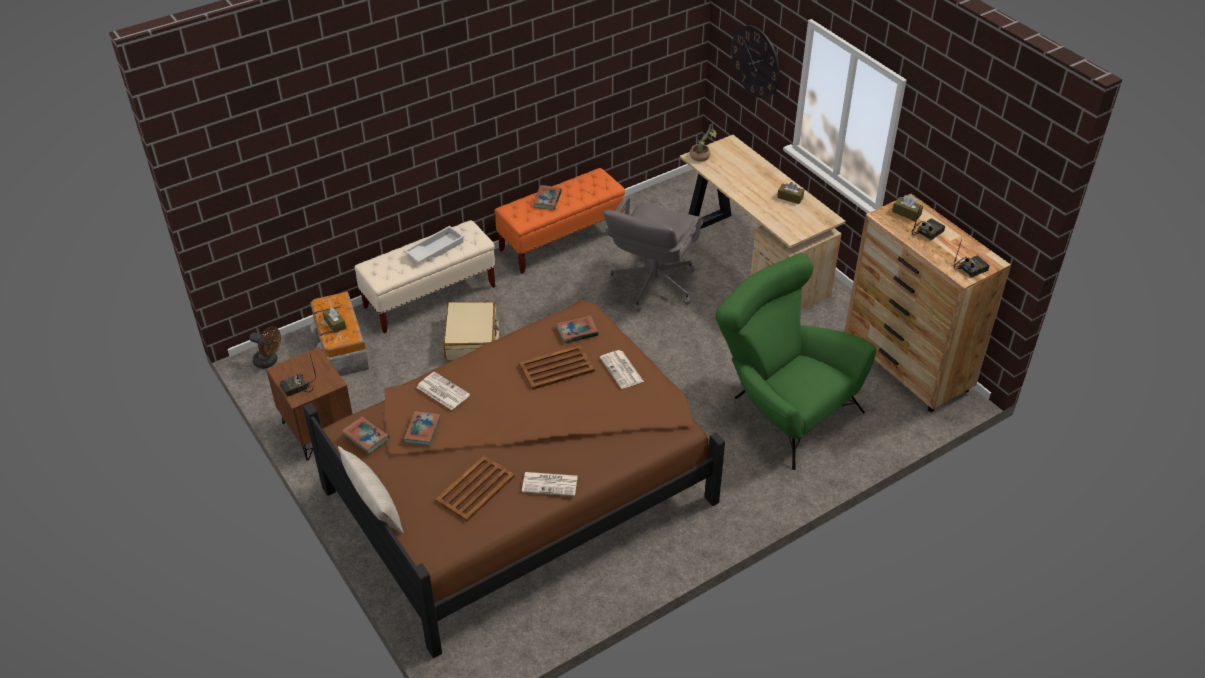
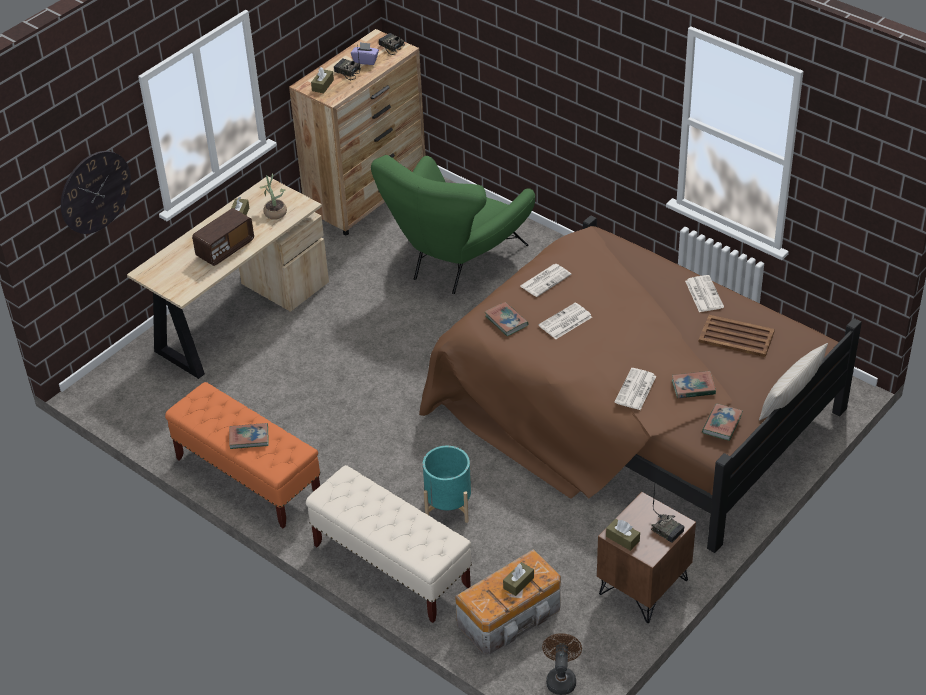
camera: 105 degrees left, 0 degrees up
(306, 359) = (622, 538): none -> brown tissue box
(435, 248) = (377, 509): white tray -> none
(471, 339) = (448, 506): beige suitcase -> turquoise planter
(555, 368) = (565, 322): brown tray -> newspaper
(652, 285) = (305, 383): grey office chair -> none
(702, 156) = (178, 289): potted plant -> potted plant (274, 211)
(744, 184) = (225, 249): none -> radio
(946, 247) = (365, 61): none -> purple tissue box

